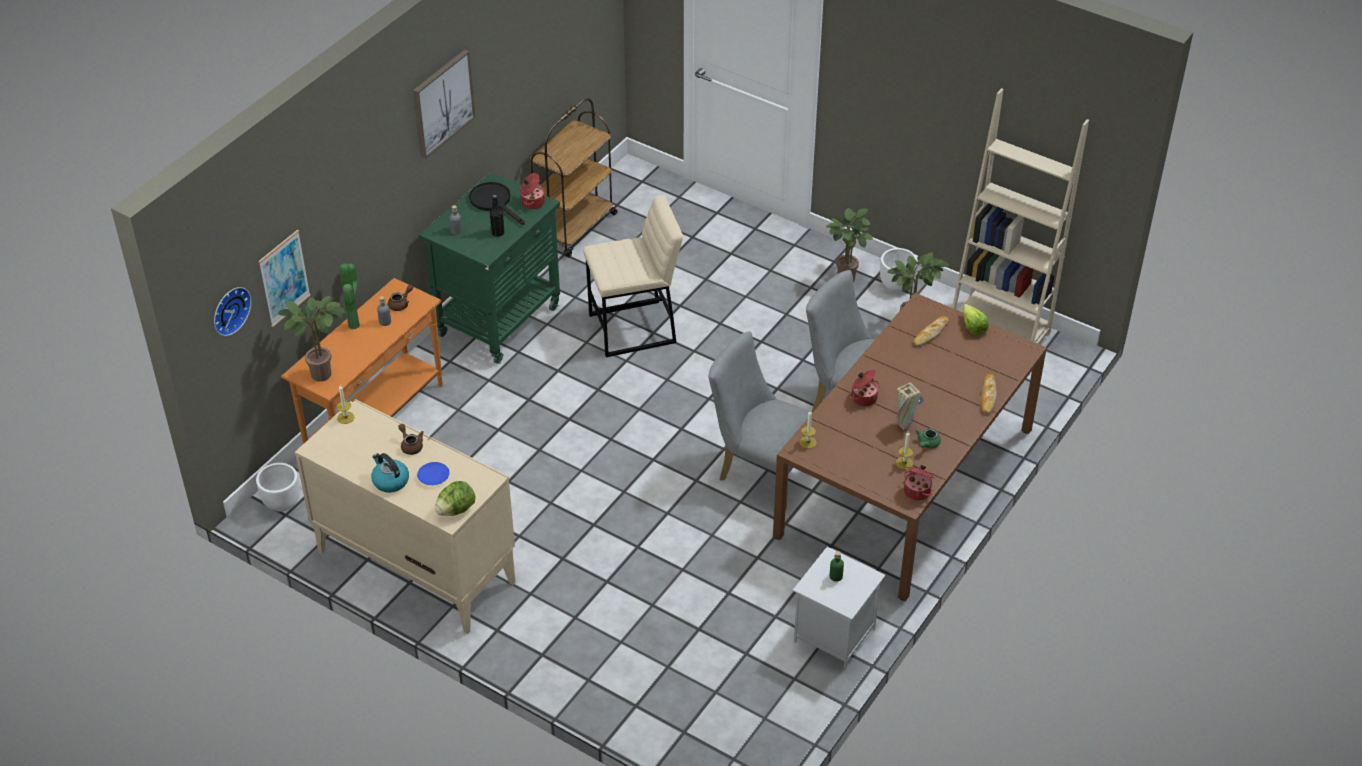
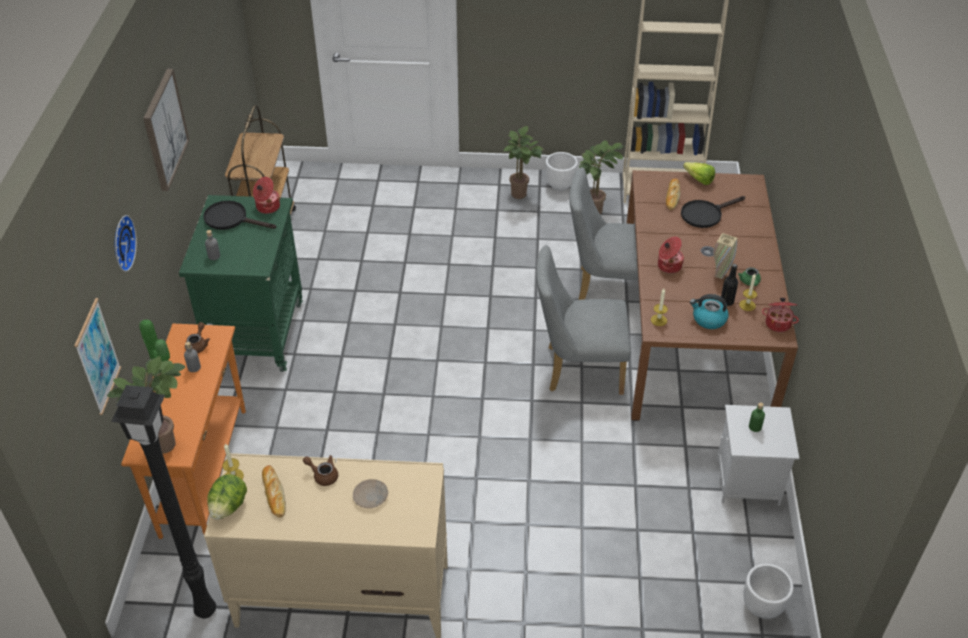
camera: 30 degrees left, 0 degrees up
(229, 309) = (64, 412): wall clock -> wall clock (121, 243)
(282, 503) = (162, 594): white planter -> white planter (761, 606)
(304, 530) = (204, 612): none -> black floor lamp
(390, 481) = (329, 521): kettle -> kettle (708, 319)
(434, 477) = (371, 496): blue plate -> beige plate
(456, 509) = (419, 519): lettuce -> lettuce (228, 506)
(497, 233) = (255, 244): black bottle -> black bottle (726, 302)
(634, 328) = (381, 294): beige chair -> none
(946, 363) = (705, 214): none -> black frying pan
(987, 396) = (758, 227): bread -> bread (274, 493)

